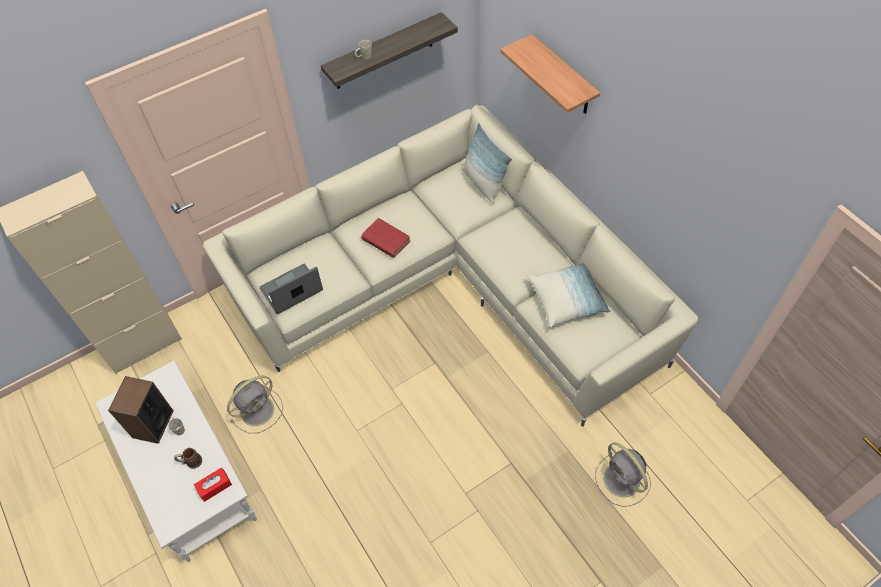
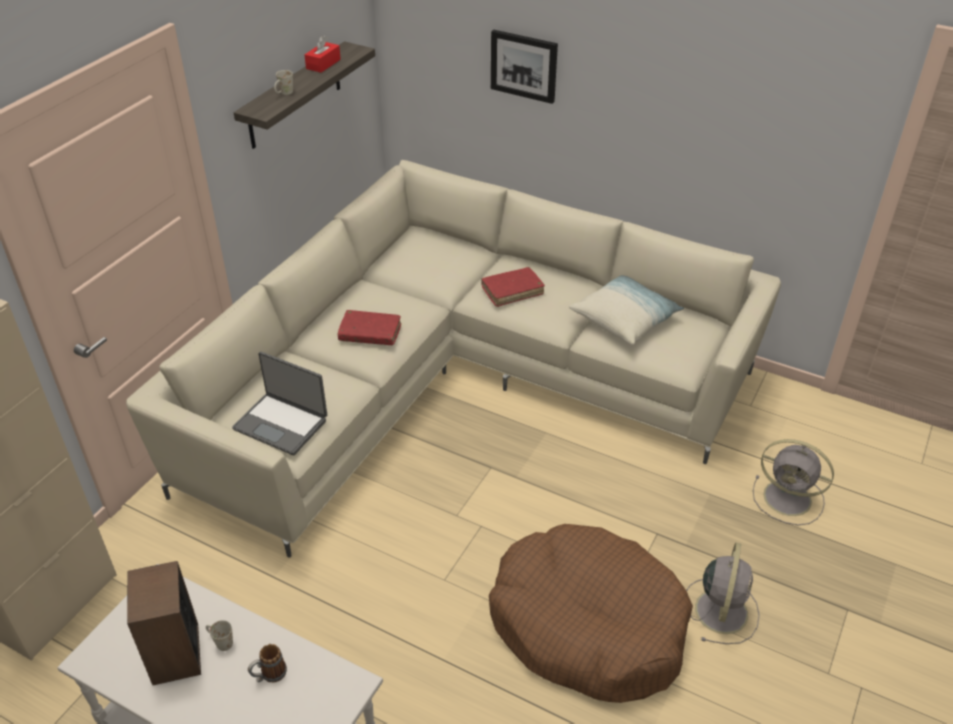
camera: 30 degrees left, 15 degrees down
(214, 486) = (327, 689): red tissue box -> red tissue box (323, 64)
(258, 409) = (289, 612): grey fan -> grey fan (721, 609)
(292, 291) = (282, 423): laptop -> laptop turned 90 degrees counterclockwise
(423, 505) = (587, 625): none -> brown dog bed
(483, 183) = (446, 246): pillow -> none
(503, 242) = (512, 291): none -> red book
(563, 76) = (524, 65): shelf -> picture

